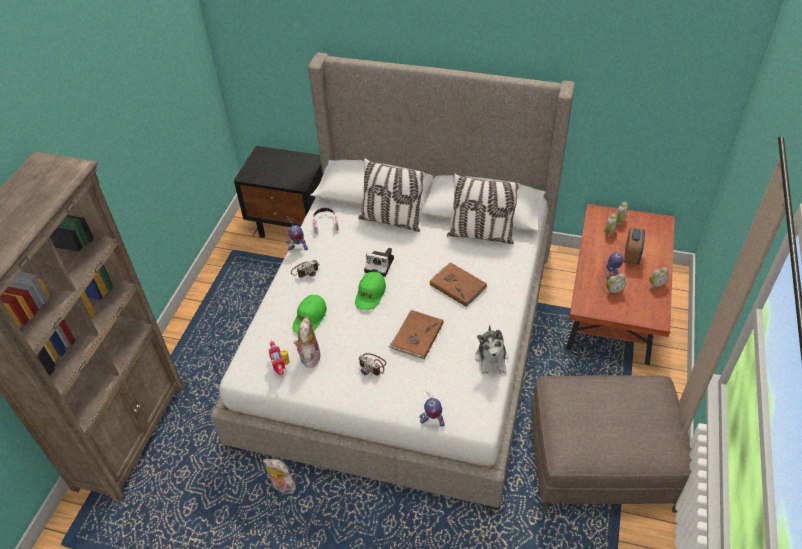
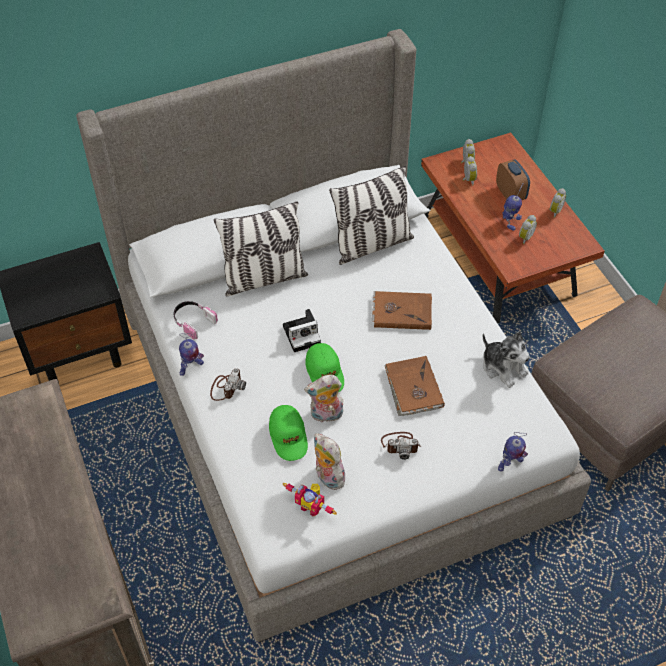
camera: 40 degrees left, 5 degrees up
(282, 487) = (353, 641): plush toy -> plush toy (326, 415)

